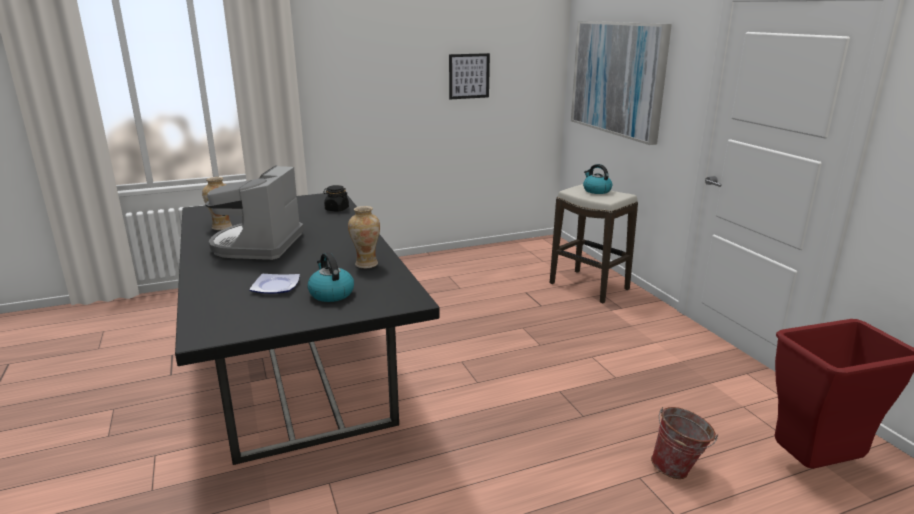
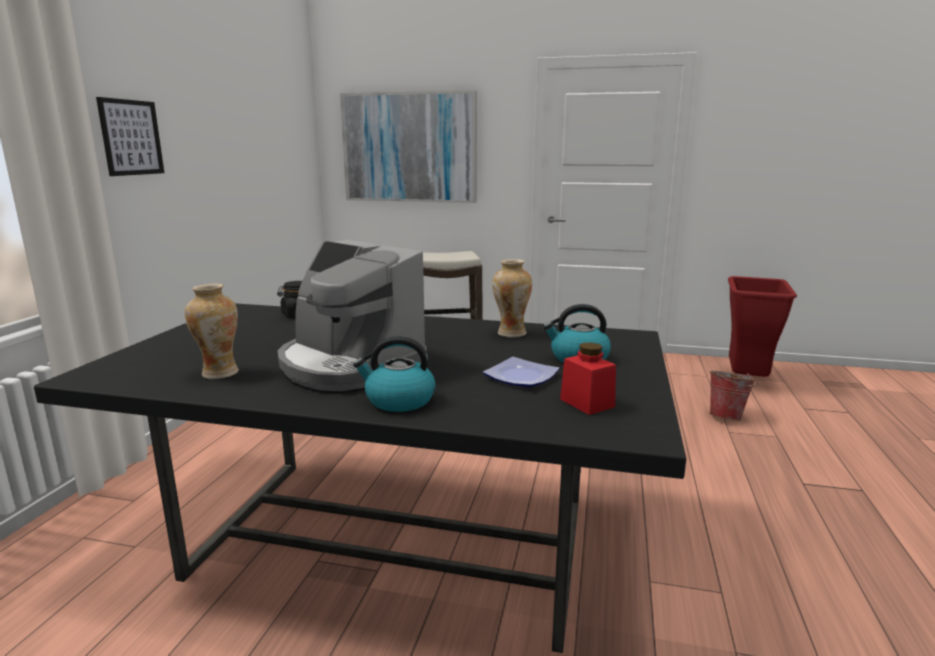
camera: 55 degrees left, 5 degrees down
(243, 312) = (587, 403): none -> red jar
(469, 76) = (256, 151): picture -> picture (131, 137)
(596, 190) = (441, 254): kettle -> kettle (398, 400)

